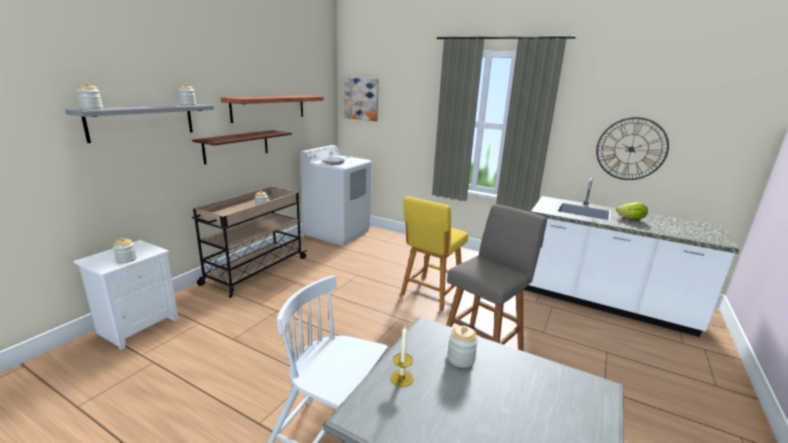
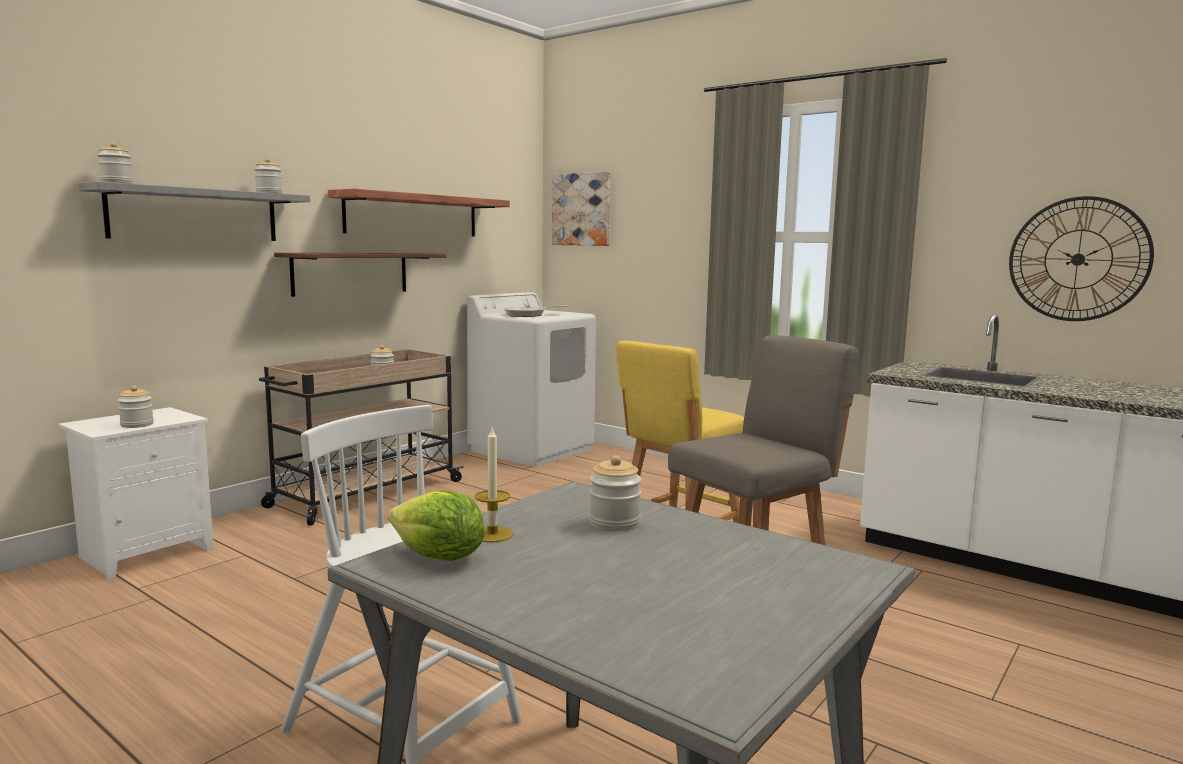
camera: 10 degrees right, 10 degrees down
(631, 219) = (1077, 386): lettuce -> lettuce (438, 558)

